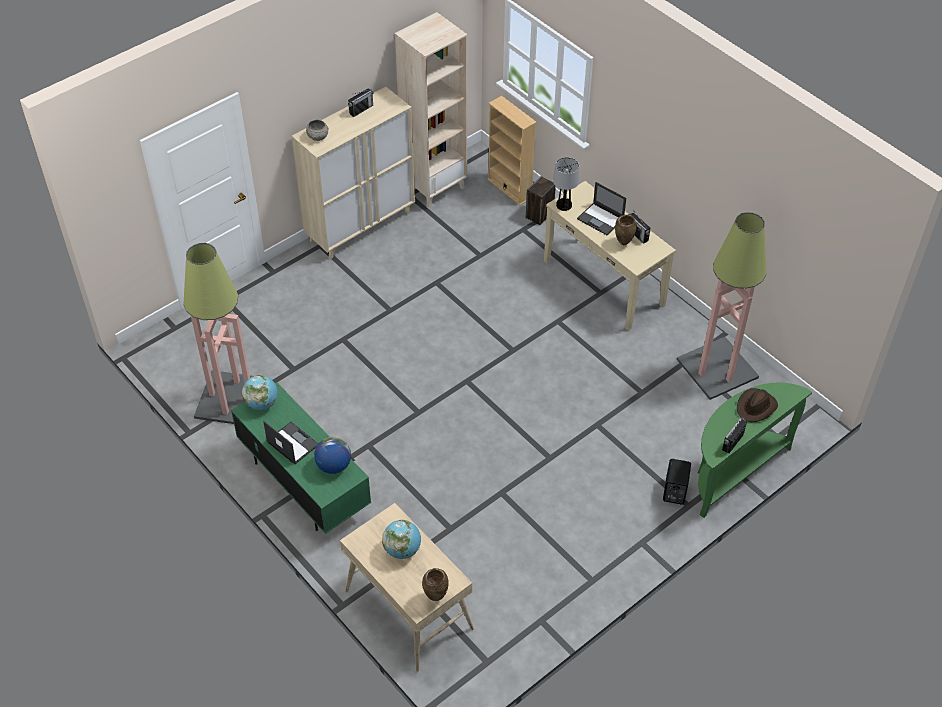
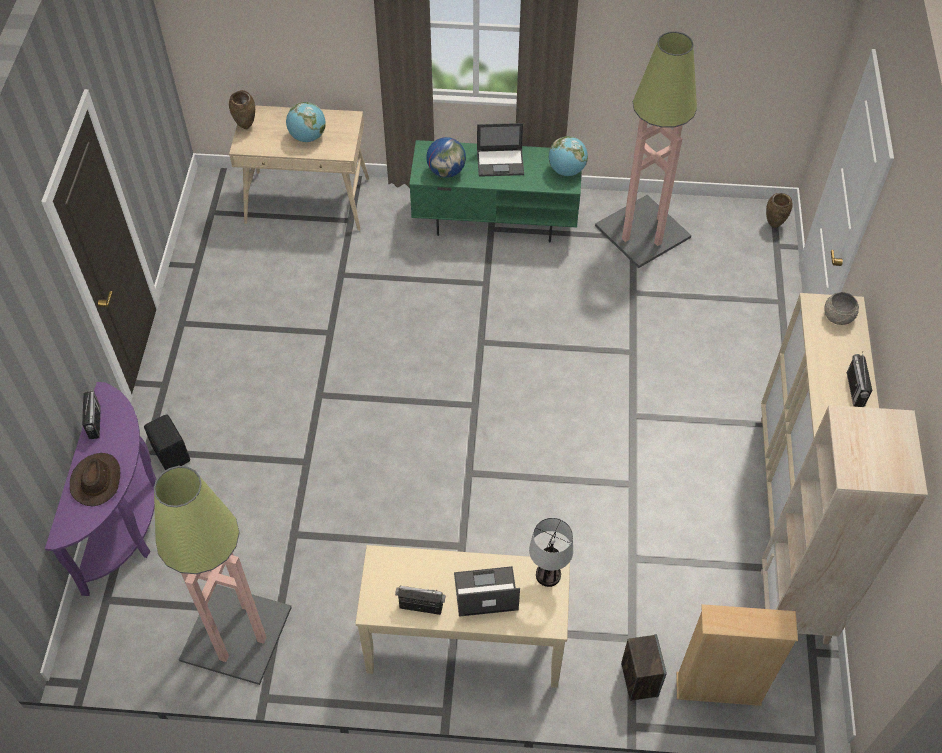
camera: 135 degrees right, 5 degrees up
(623, 244) = (424, 577): brown vase -> brown vase (773, 225)
(734, 471) = (127, 522): green console table -> purple console table

